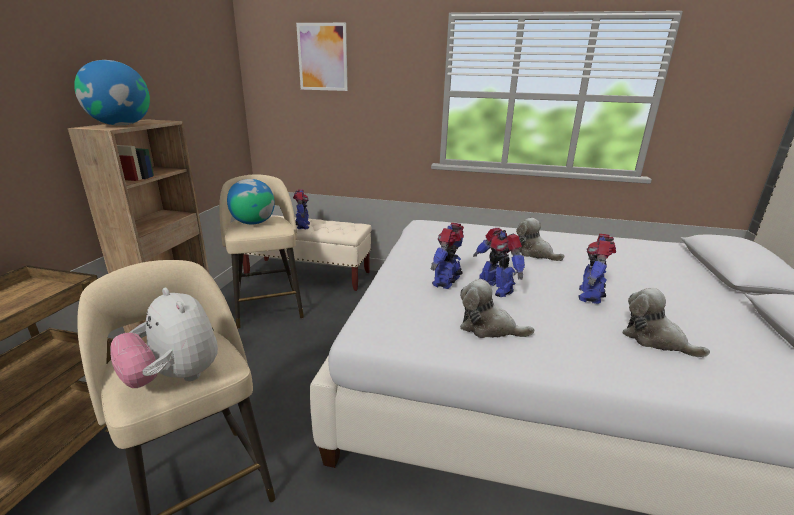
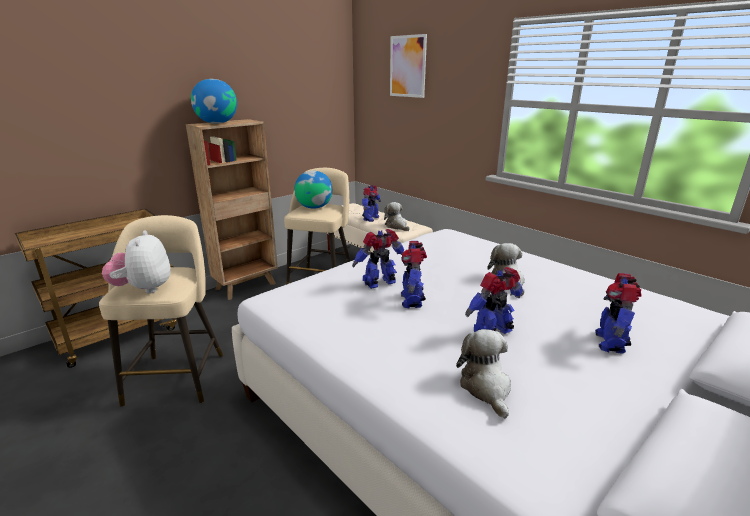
camera: 35 degrees right, 0 degrees up
(488, 328) = (352, 325): plush toy -> plush toy (396, 226)
(655, 278) = (611, 342): none -> toy robot

